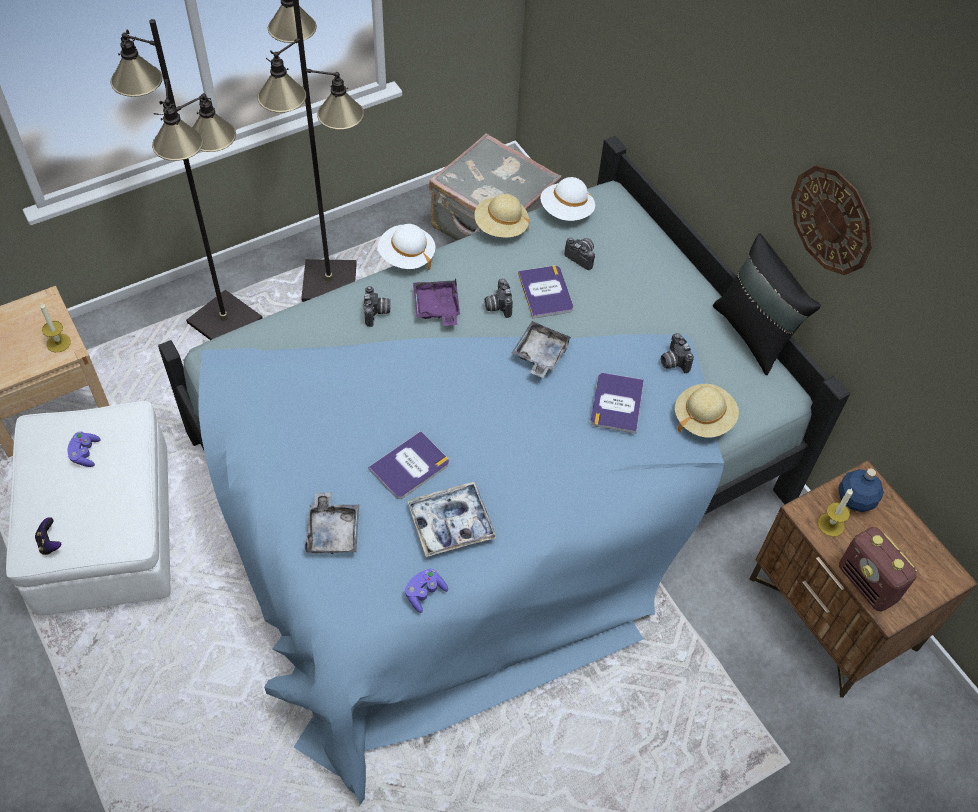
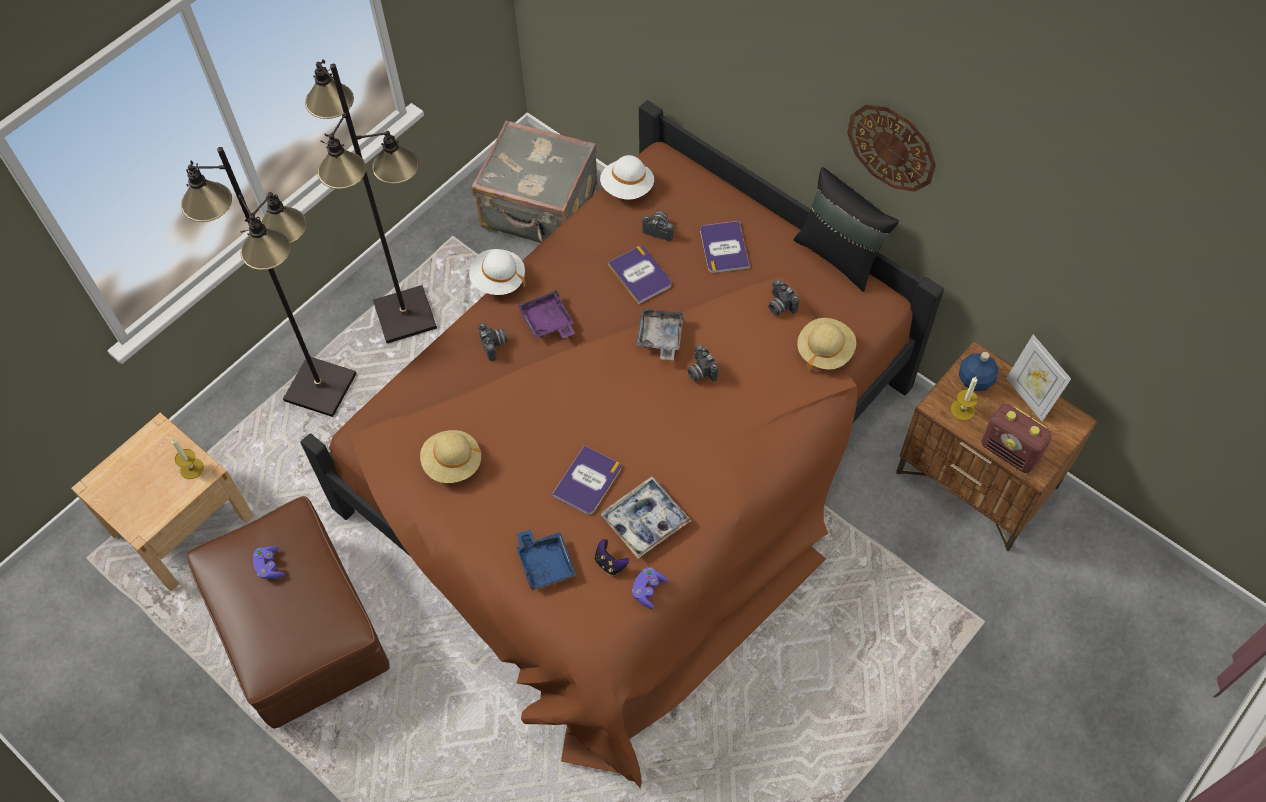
camera: 15 degrees left, 5 degrees up
(50, 543) = (277, 660): game controller -> game controller (610, 563)
(106, 534) = (301, 631): white ottoman -> brown ottoman
(333, 531) = (545, 563): grey tray -> blue tray
(484, 485) = (632, 466): blue bed -> brown bed
(497, 306) = (602, 302): camera -> camera (700, 371)
(501, 227) = (573, 223): beige hat -> beige hat (452, 463)
(617, 403) = (745, 361): book -> book (724, 248)
(908, 534) = (1028, 397): none -> picture frame

